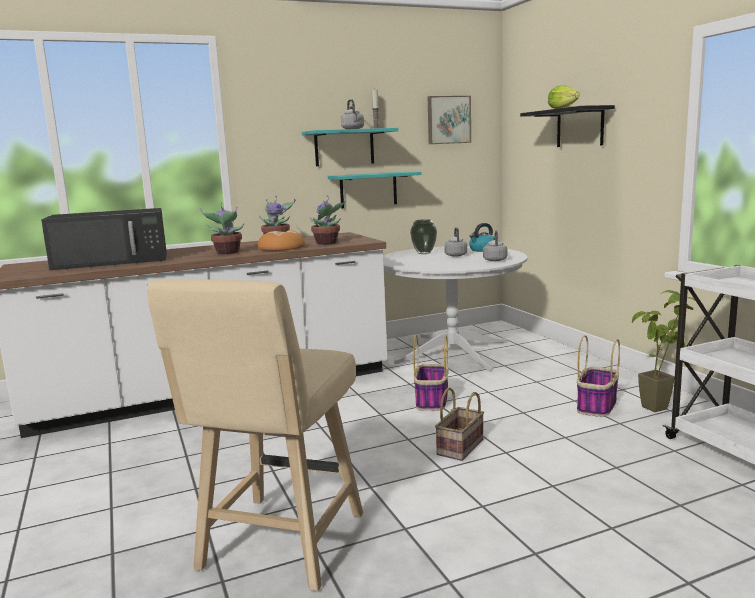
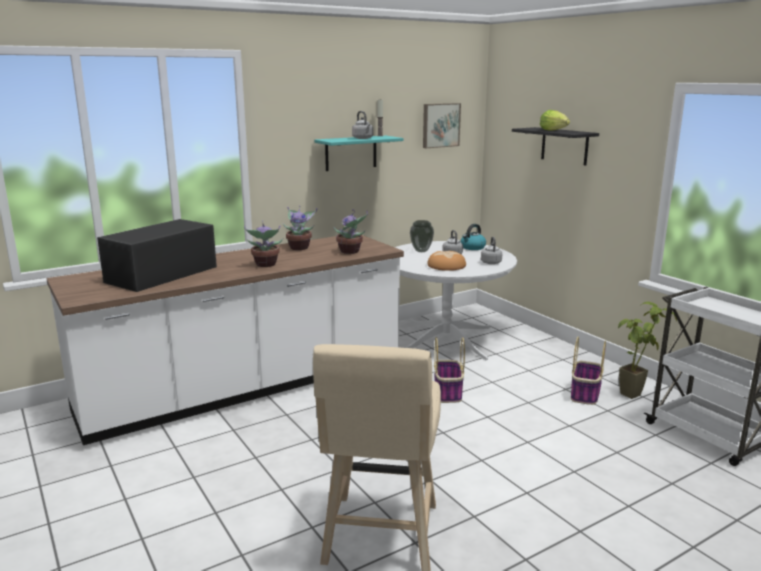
camera: 10 degrees left, 5 degrees up
(113, 261) = (161, 275): black microwave -> black microwave turned 150 degrees clockwise
(281, 248) = (312, 258): bread -> bread (446, 266)
(368, 190) = (370, 191): turquoise shelf -> none
(460, 448) = (490, 439): basket -> none

